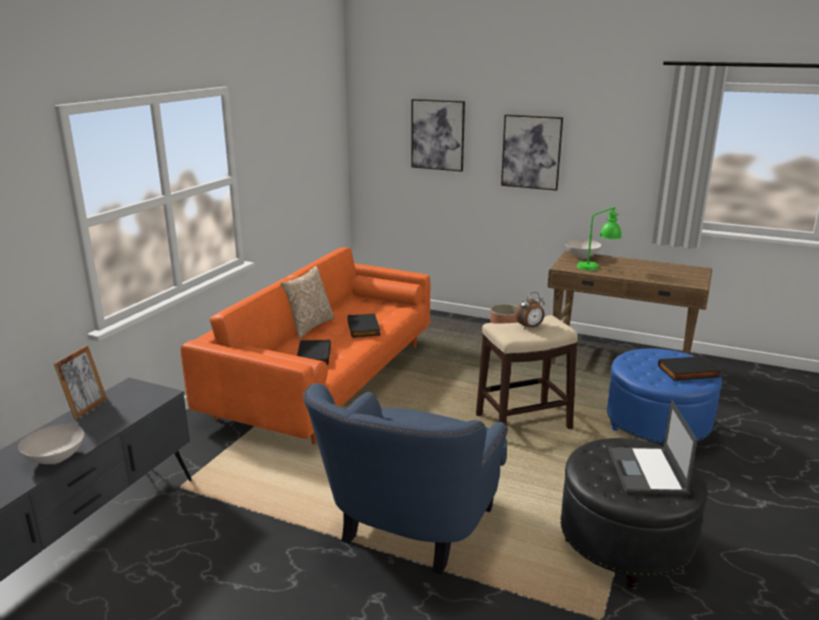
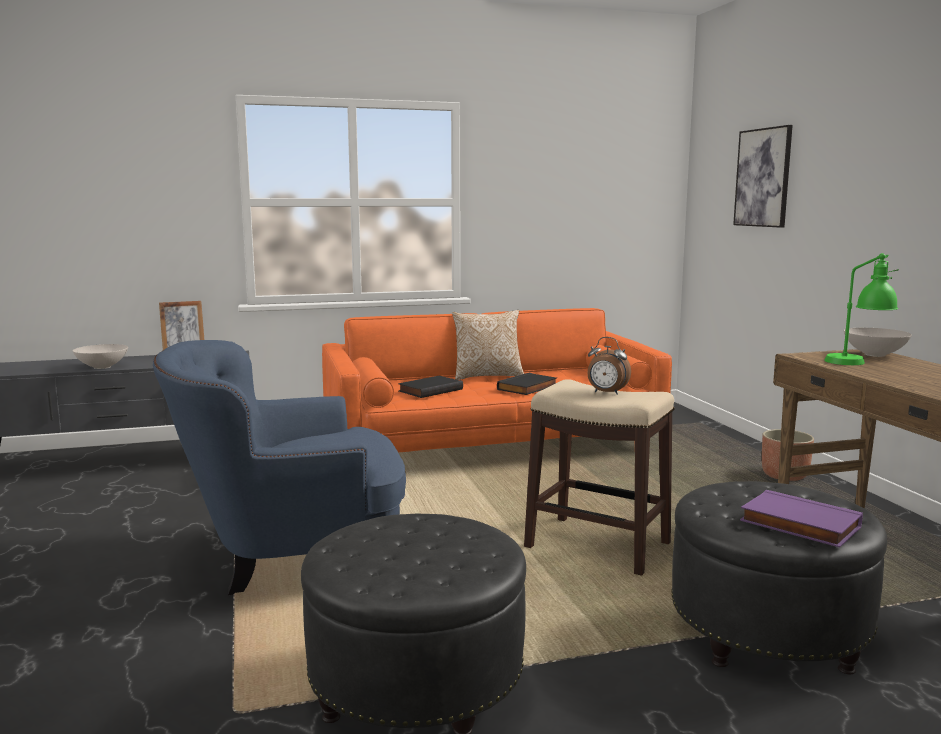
camera: 50 degrees right, 10 degrees down
(531, 152) = (861, 192): picture -> none
(647, 471) = (419, 556): laptop -> none
(657, 430) = (767, 634): blue ottoman -> black ottoman
(689, 372) = (798, 525): black book -> purple book

